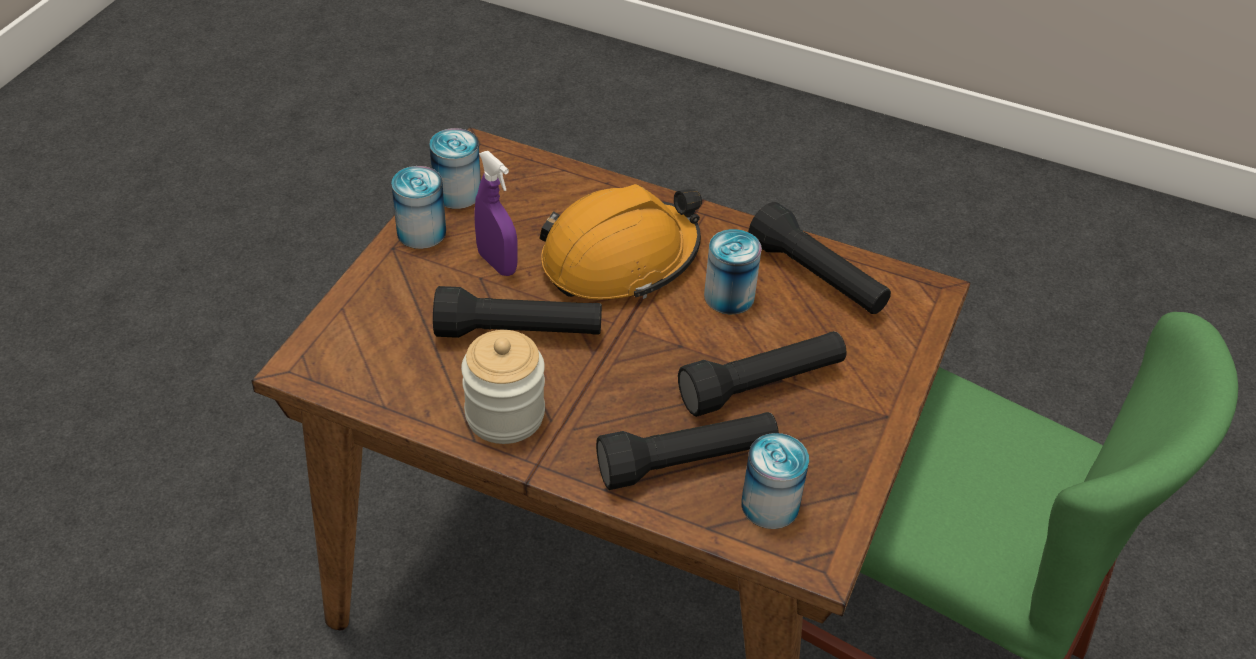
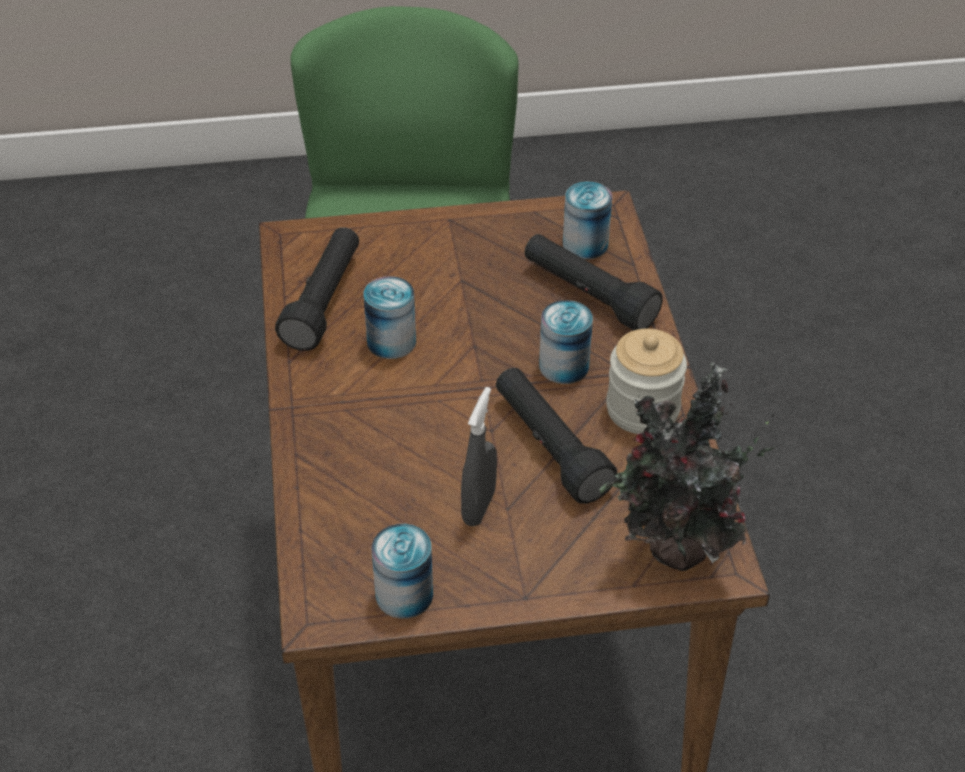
camera: 120 degrees left, 0 degrees up
(345, 347) = (674, 552): none -> potted plant
(421, 232) = (485, 588): can -> can (564, 366)
(497, 263) = (479, 507): purple spray bottle -> grey spray bottle
(620, 259) = (401, 426): orange hard hat -> none
(762, 385) = (477, 287): black flashlight -> none

